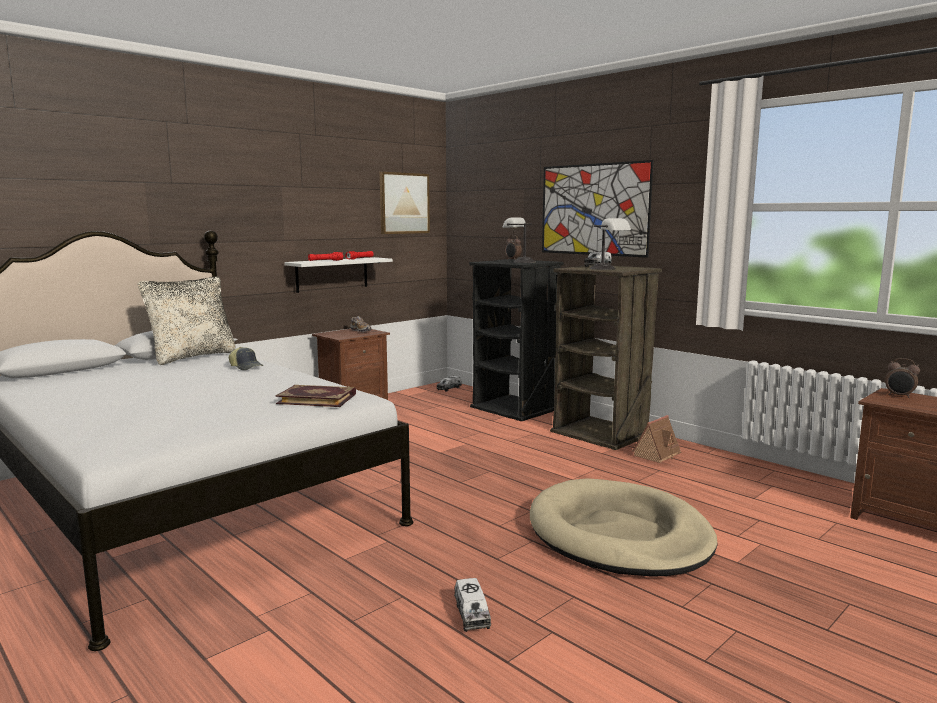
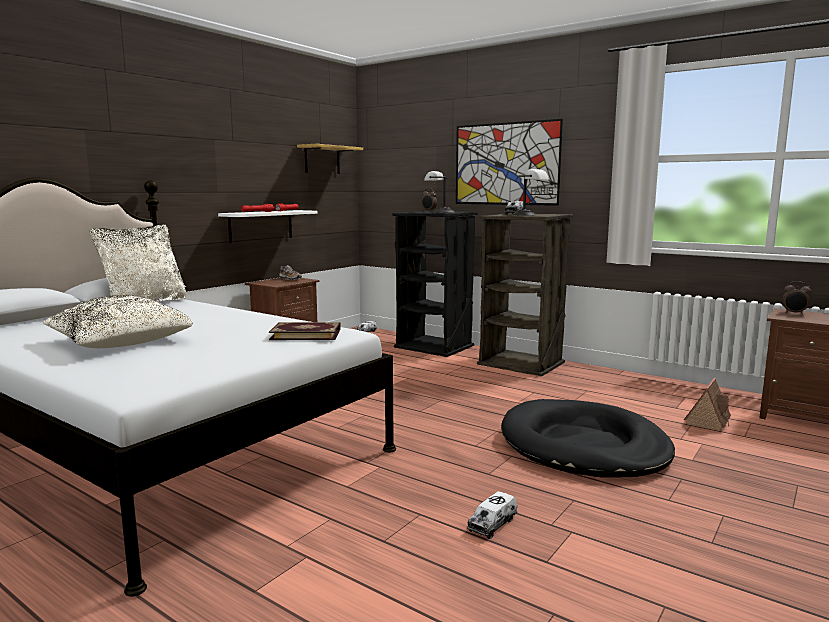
camera: 10 degrees left, 0 degrees up
(140, 397) = (122, 340): none -> beige pillow
(246, 367) = (208, 311): cap -> none
(404, 203) = (322, 160): picture -> shelf
(472, 614) = (492, 524): toy truck -> toy truck turned 60 degrees clockwise
(619, 535) = (583, 445): beige dog bed -> black dog bed
(657, 454) = (578, 378): toy house -> toy house (707, 421)

